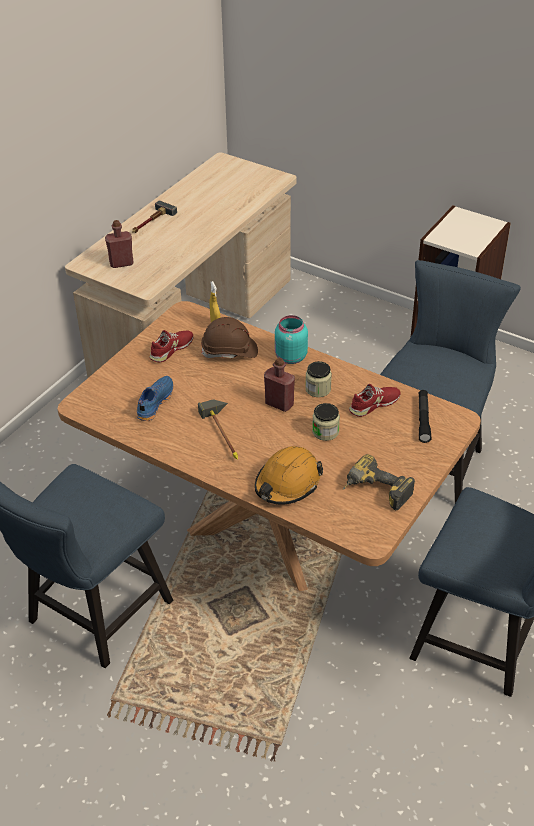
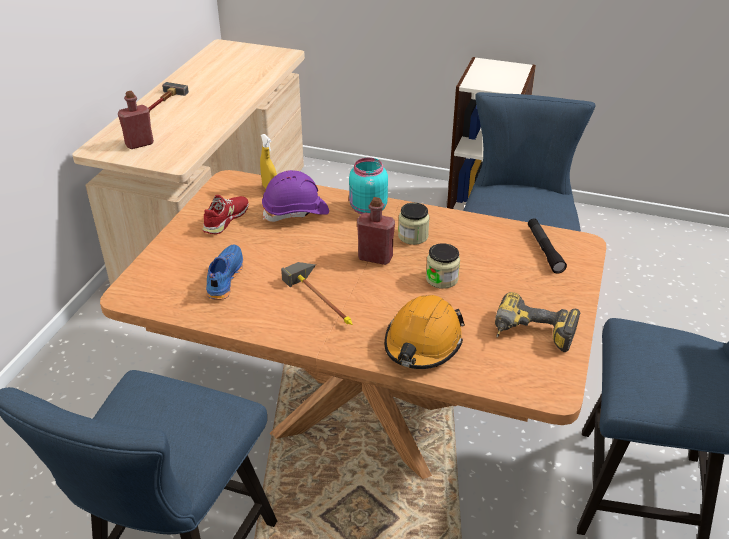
camera: 15 degrees left, 5 degrees down
(230, 351) = (296, 212): brown hard hat -> purple hard hat
(374, 404) = (483, 242): red shoe -> none

